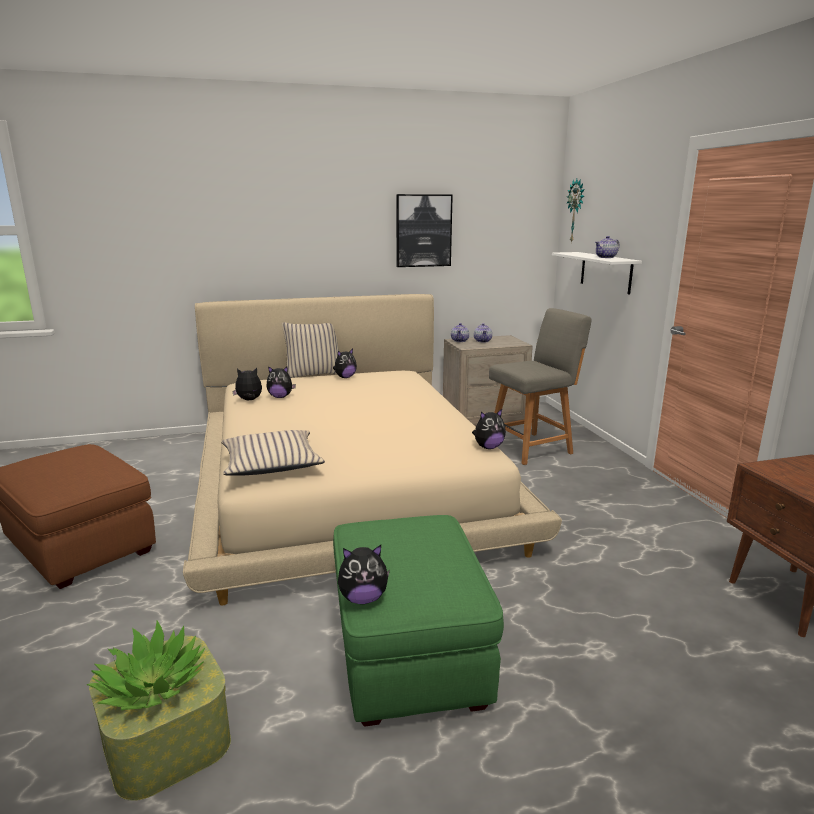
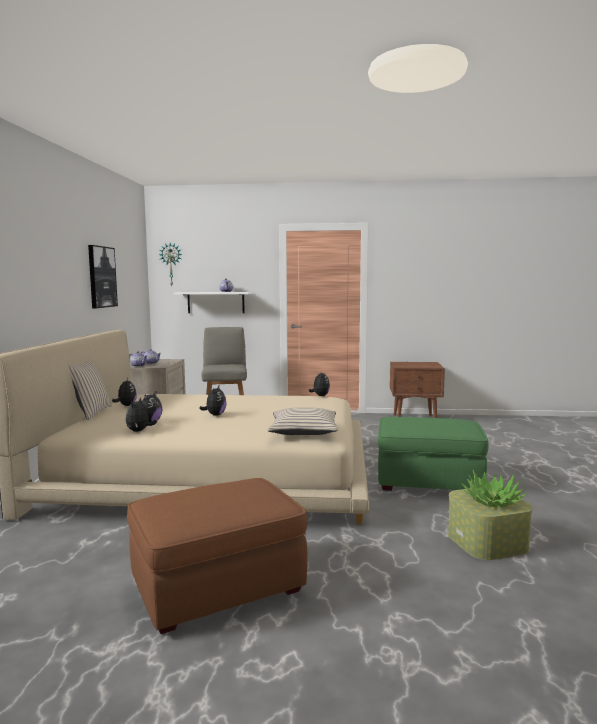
camera: 70 degrees left, 10 degrees down
(363, 598) = (464, 433): plush toy -> plush toy (215, 415)

